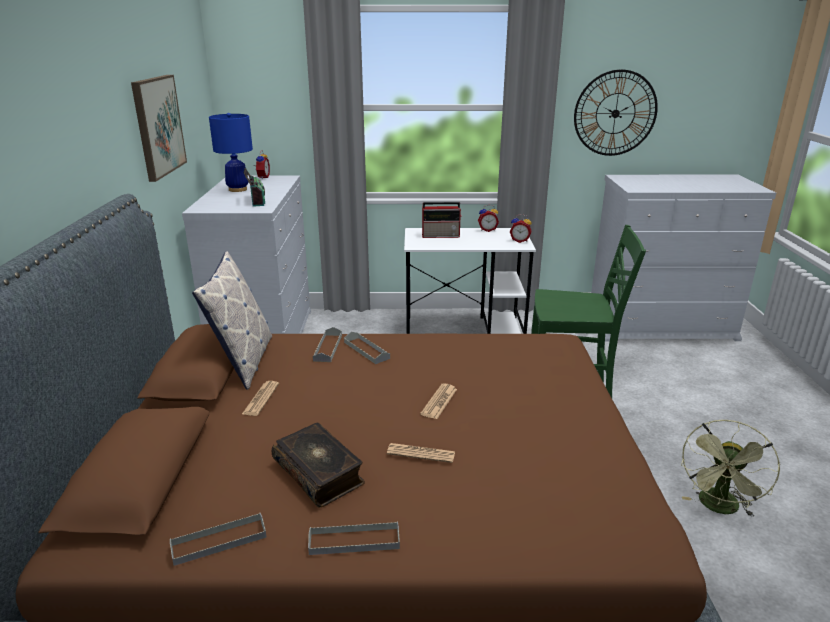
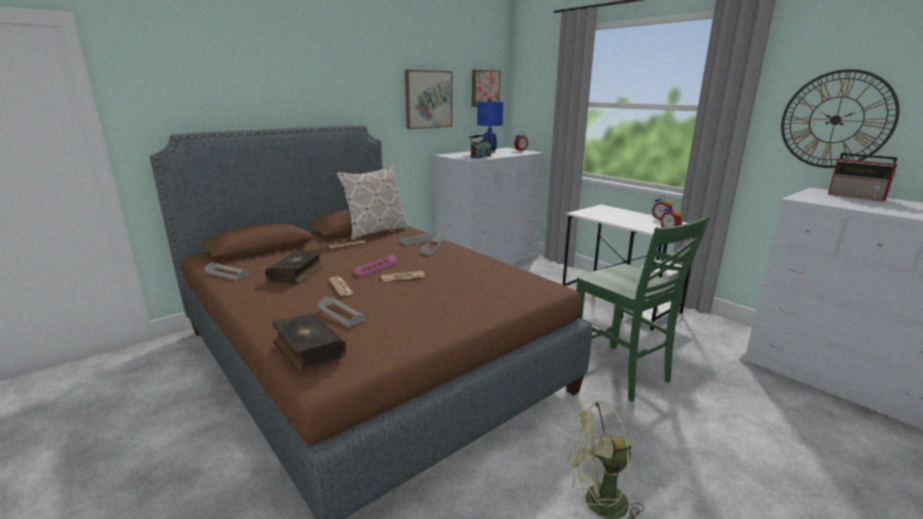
camera: 50 degrees right, 5 degrees down
(196, 93) = (484, 88): none -> picture
(354, 541) = (249, 296): grey tray -> grey tray (341, 314)
(384, 408) = (376, 267): none -> pink tray
(441, 235) = (614, 213): radio -> radio (857, 196)
(589, 535) = (307, 349): none -> book

